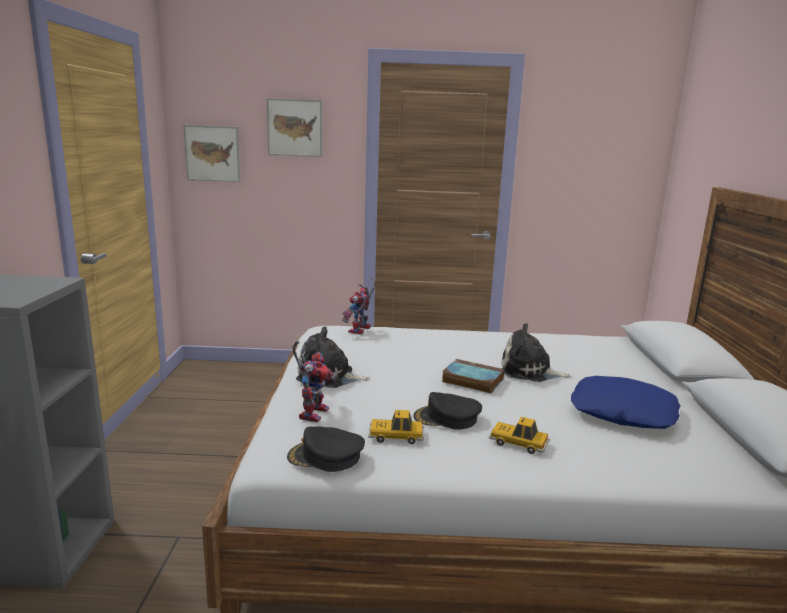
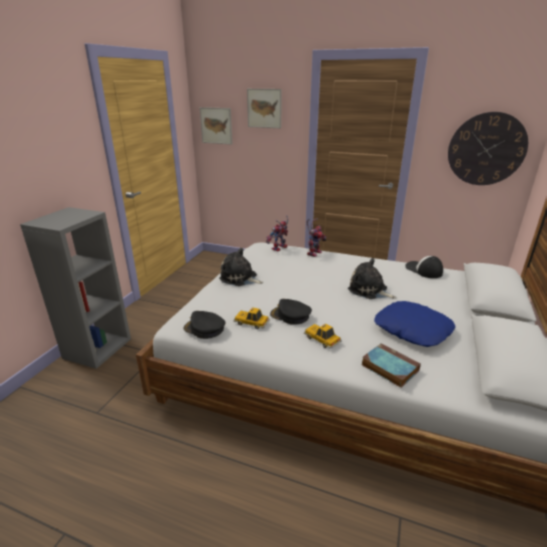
camera: 20 degrees right, 10 degrees up
(312, 412) = (215, 300): toy robot -> toy robot (314, 252)
(471, 380) = (324, 292): book -> book (388, 367)
(574, 340) = (423, 270): none -> cap
(603, 182) = (486, 149): none -> wall clock

